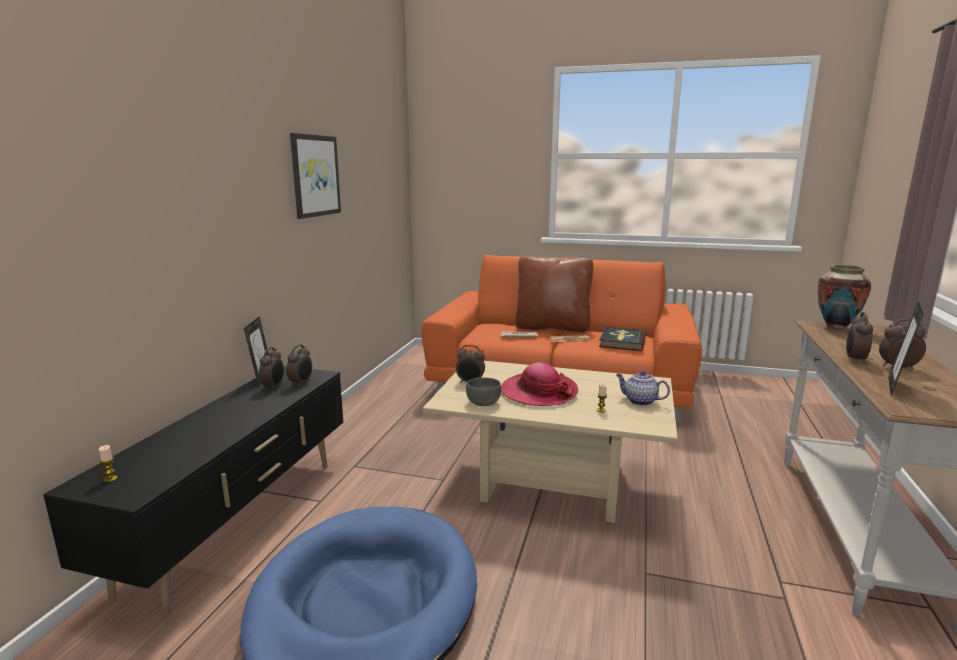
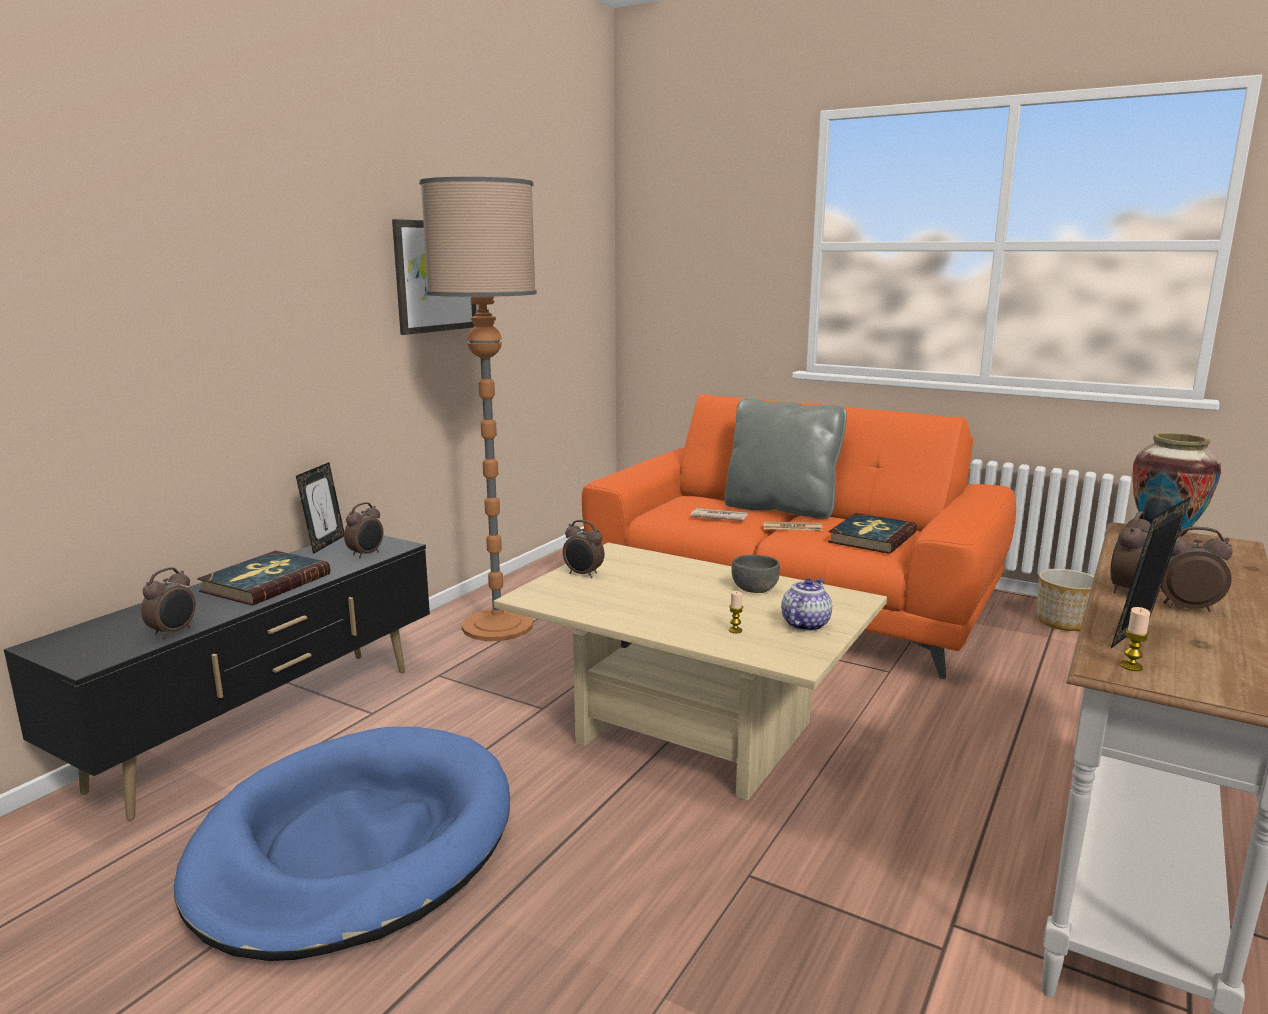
camera: 15 degrees right, 0 degrees up
(110, 479) = (77, 642): candle -> candle (1131, 666)
(237, 412) = (265, 583): none -> book
(274, 386) = (331, 555): alarm clock -> alarm clock (174, 632)
(376, 425) = (497, 626): none -> floor lamp
(483, 403) = (577, 602): grey bowl -> grey bowl (754, 589)
(538, 392) = (667, 597): hat -> none
(552, 327) = (781, 508): brown pillow -> grey pillow
(639, 401) = (805, 624): teapot -> teapot turned 75 degrees clockwise
(721, 384) = (1063, 622): none -> planter

